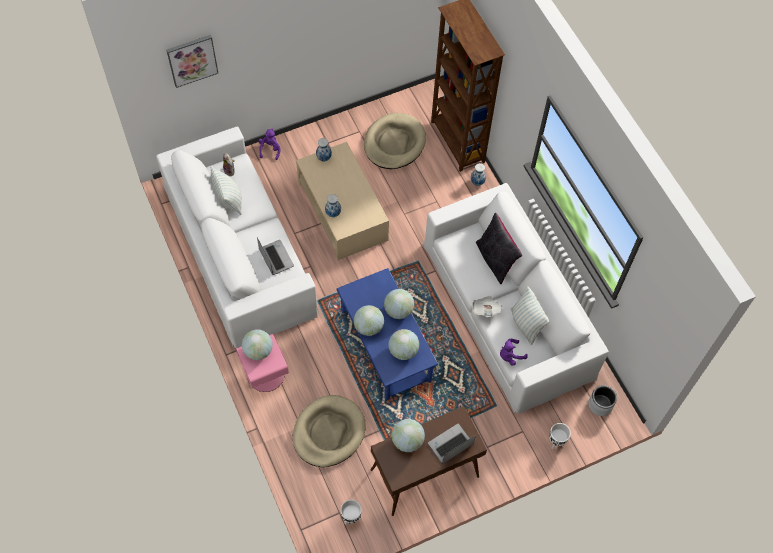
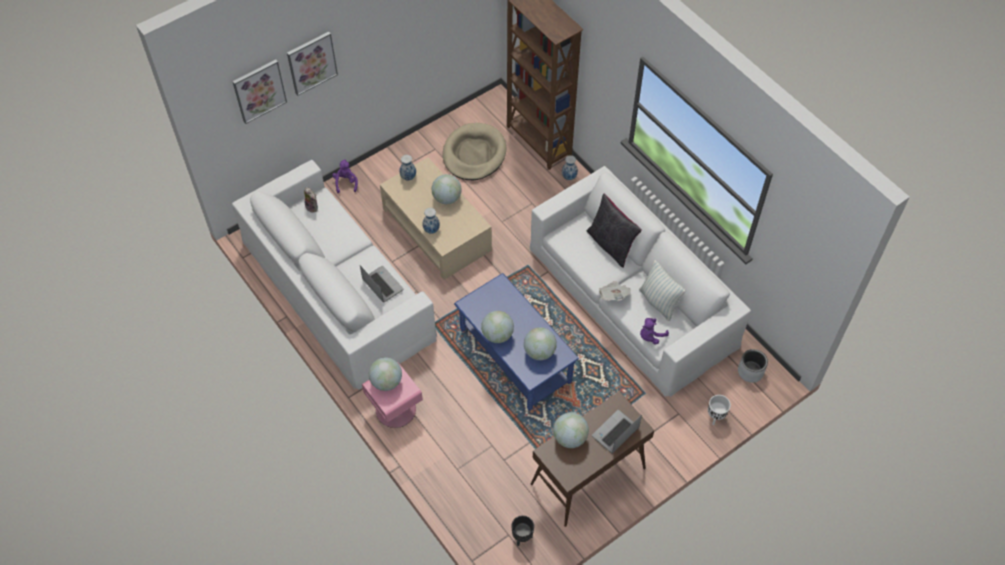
camera: 10 degrees left, 5 degrees down
(229, 200) = (318, 236): pillow -> none
(246, 41) = (311, 62): none -> picture
(328, 432) = (477, 455): beige dog bed -> none
(351, 517) = (522, 537): white planter -> black planter
(398, 310) = (524, 313): globe -> globe (447, 198)

